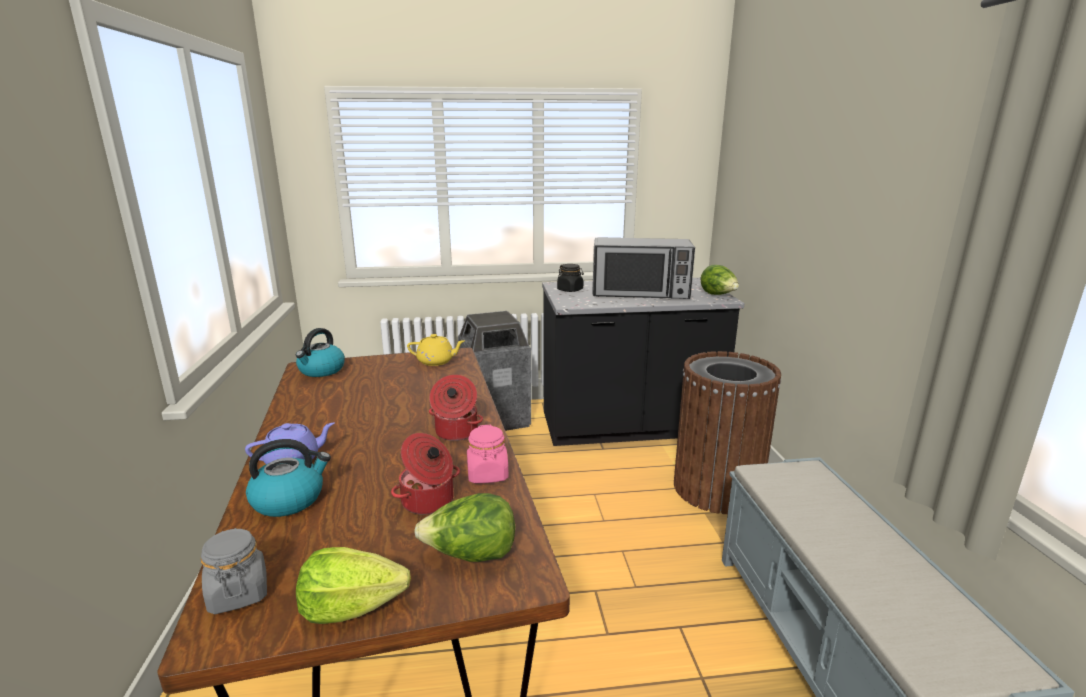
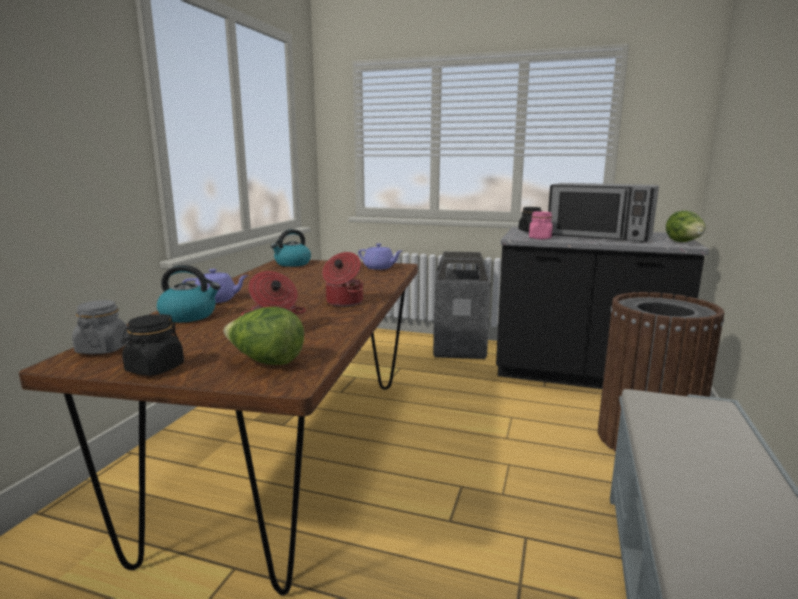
camera: 25 degrees right, 5 degrees down
(351, 607) = (155, 369): lettuce -> black jar
(436, 361) = (379, 268): yellow teapot -> purple teapot
(487, 474) = (337, 325): pink jar -> pink jar (540, 238)

